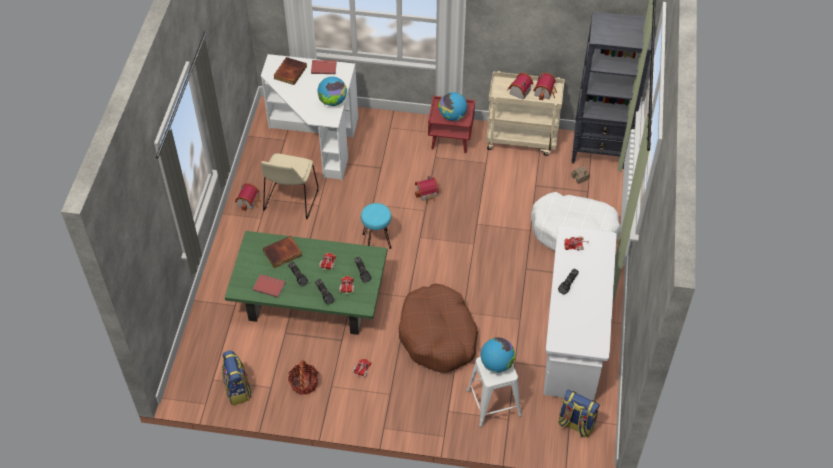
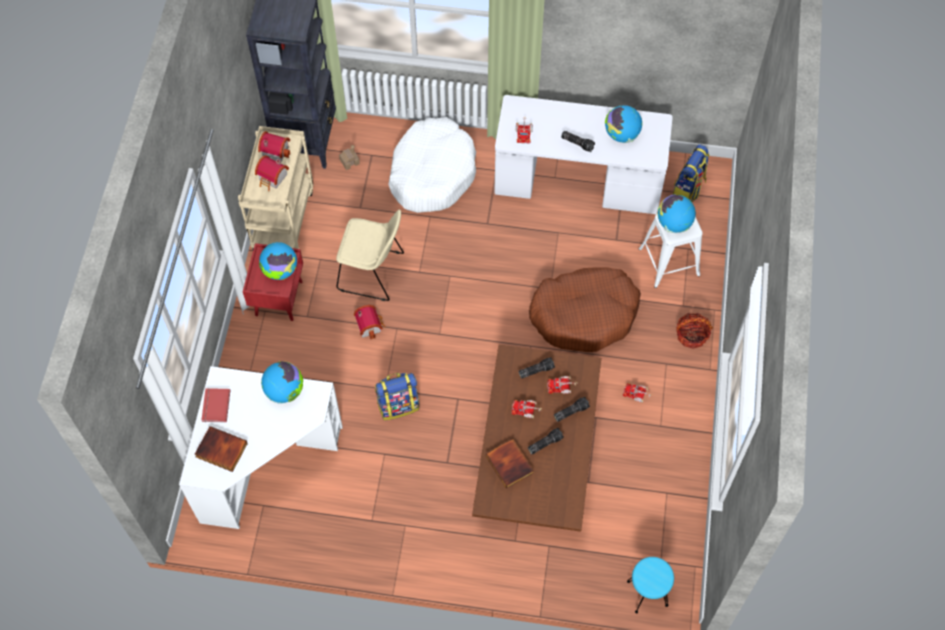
camera: 90 degrees left, 10 degrees up
(238, 390) = (673, 530): backpack -> backpack (398, 405)
(249, 202) = (376, 543): toy house -> none
(269, 286) = (561, 476): red book -> none
(290, 201) = (377, 489): beige chair -> beige chair (373, 272)
(304, 383) = (658, 455): basket -> basket (691, 335)
(309, 299) = (537, 457): green coffee table -> brown coffee table
(377, 240) = (444, 382): turquoise stool -> turquoise stool (646, 593)
(581, 317) = (621, 134): none -> globe

